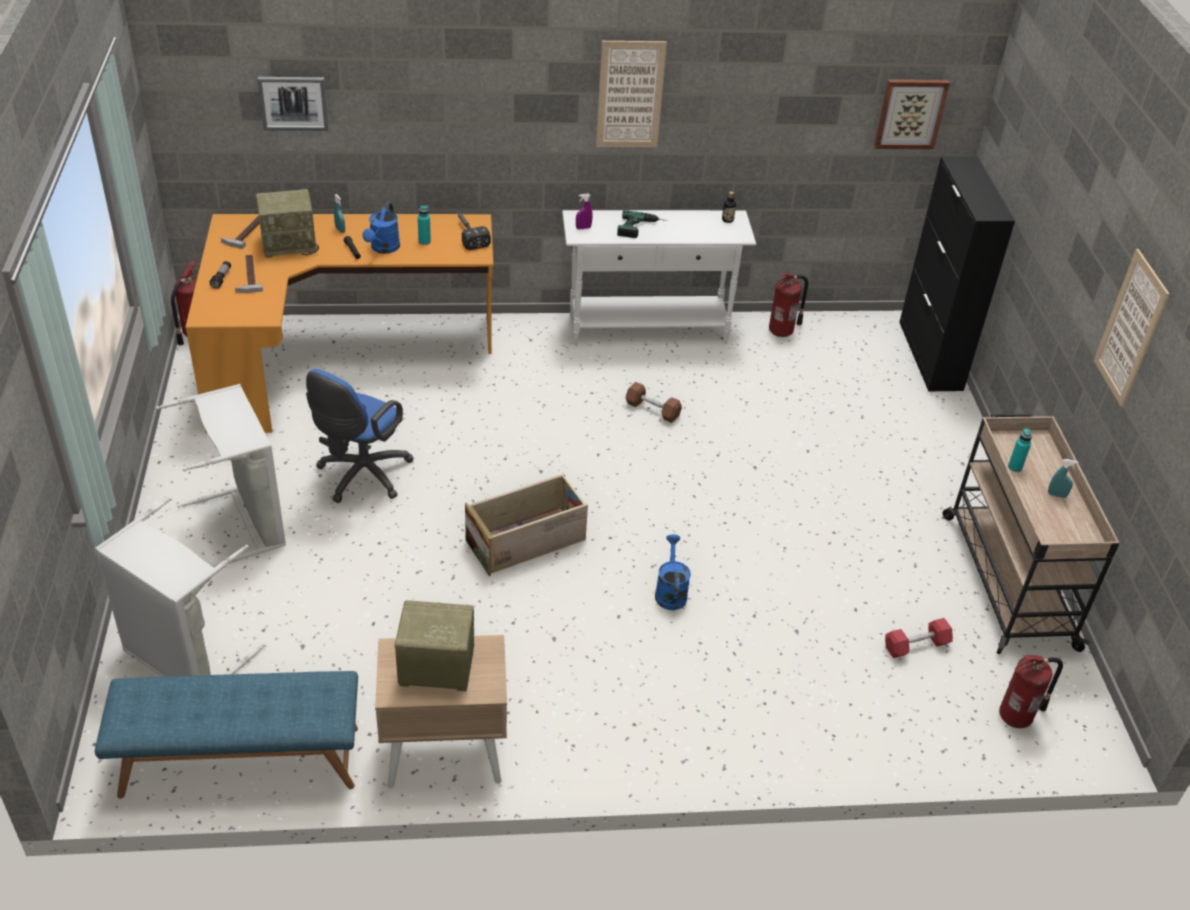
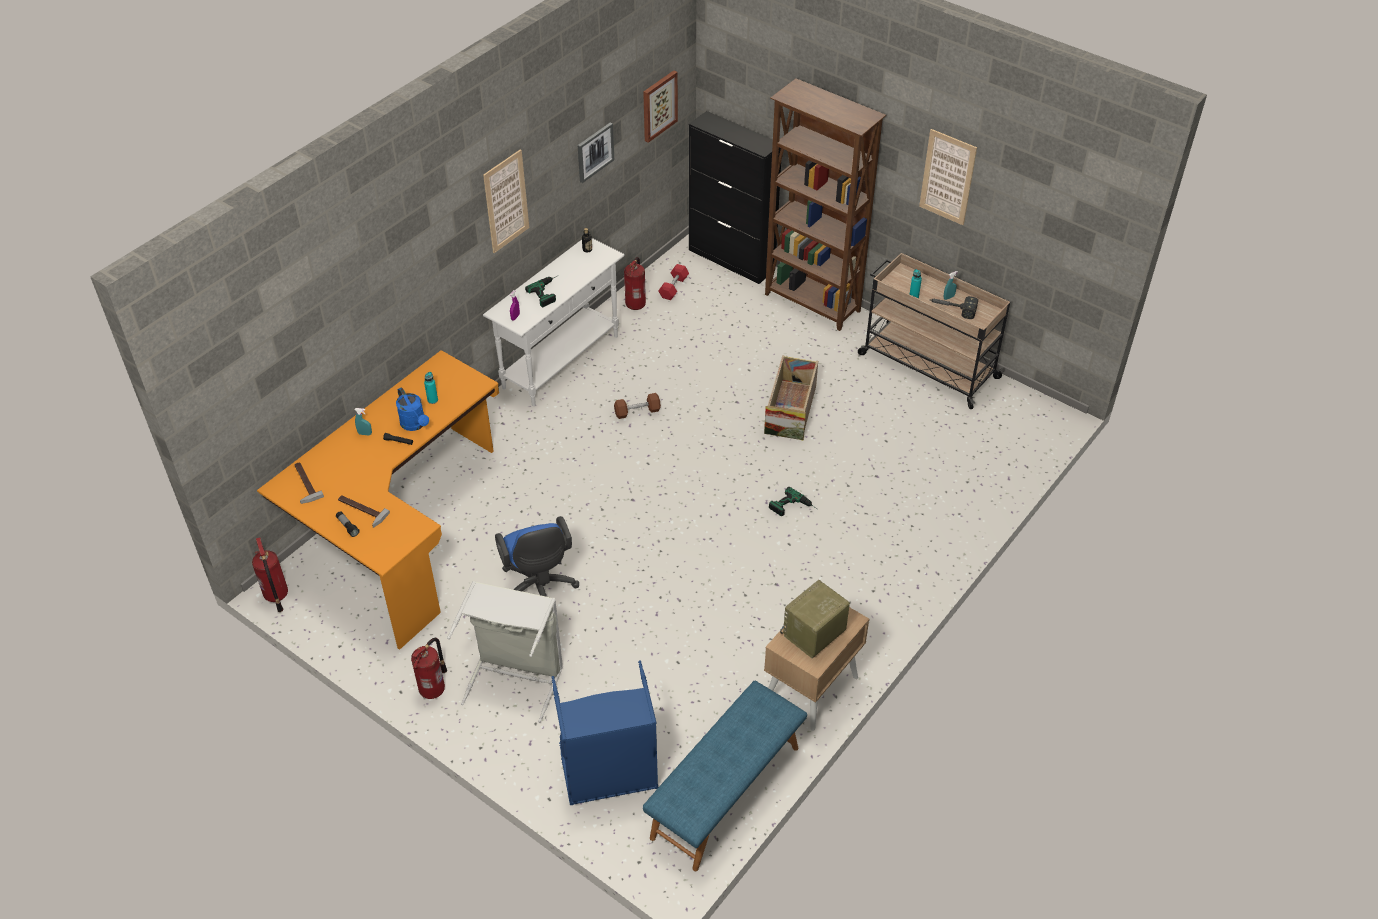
camera: 45 degrees left, 5 degrees up
(184, 658) = (610, 776): grey laundry basket -> blue laundry basket
(290, 244) = (349, 468): radio -> none
(293, 103) = (296, 359): picture -> picture (595, 152)
(468, 233) = (450, 374): hammer -> hammer (951, 309)
(526, 540) = (685, 545): crate -> crate (791, 409)
(670, 591) = (793, 508): blue watering can -> power drill
(916, 646) = (934, 436): red dumbbell -> red dumbbell (673, 287)
(960, 442) = (812, 304): none -> brown bookcase
(1017, 717) = (1015, 434): fire extinguisher -> fire extinguisher (433, 688)

